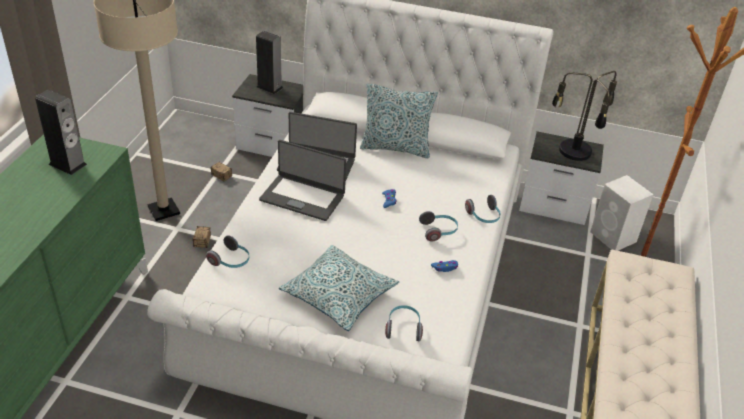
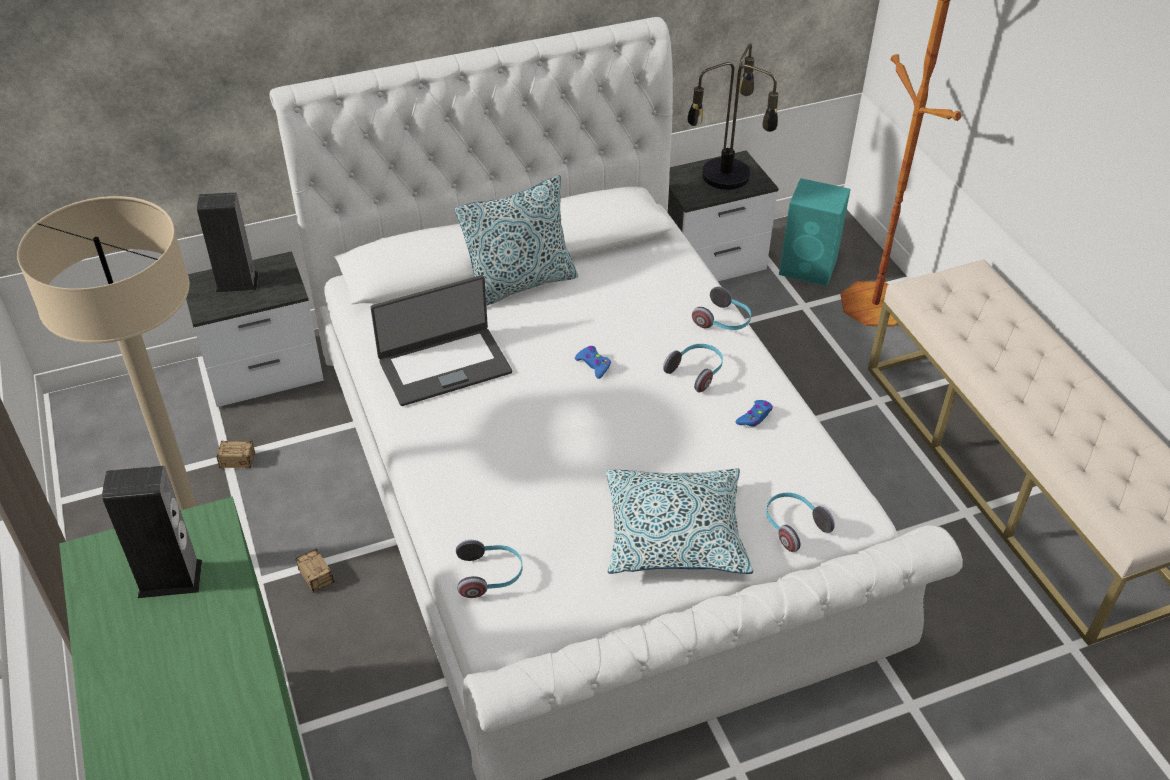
camera: 35 degrees left, 5 degrees up
(302, 197) = (481, 425): laptop -> none
(614, 237) = (809, 267): white speaker -> turquoise speaker

